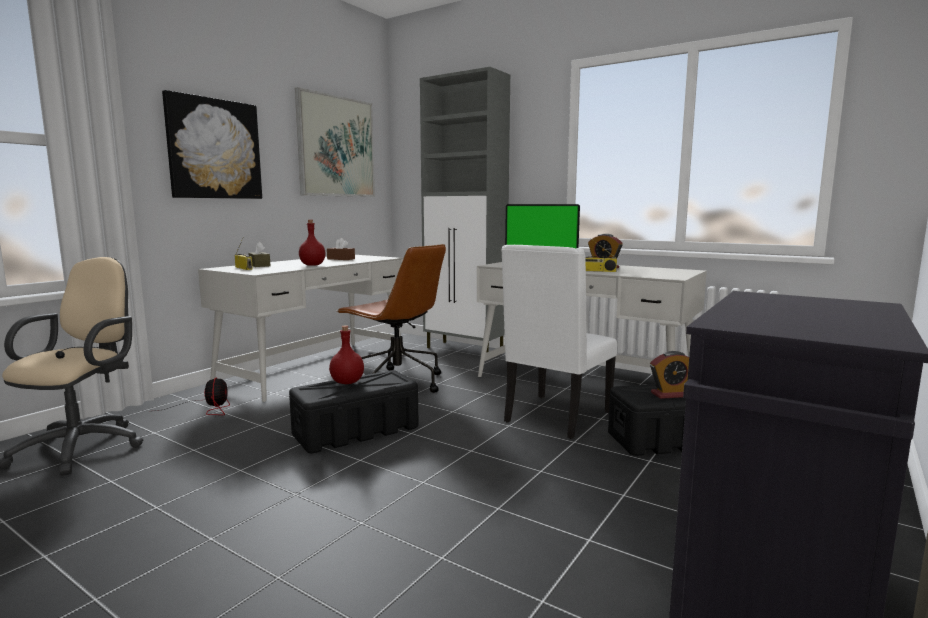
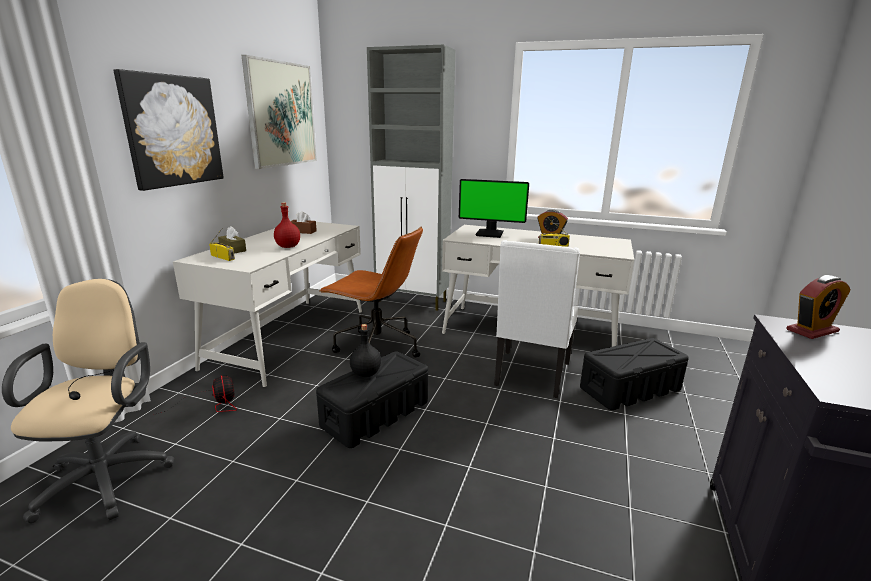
camera: 15 degrees left, 10 degrees up
(346, 382) = (365, 374): red bottle -> black bottle
(671, 394) = (634, 358): alarm clock -> alarm clock (812, 330)

